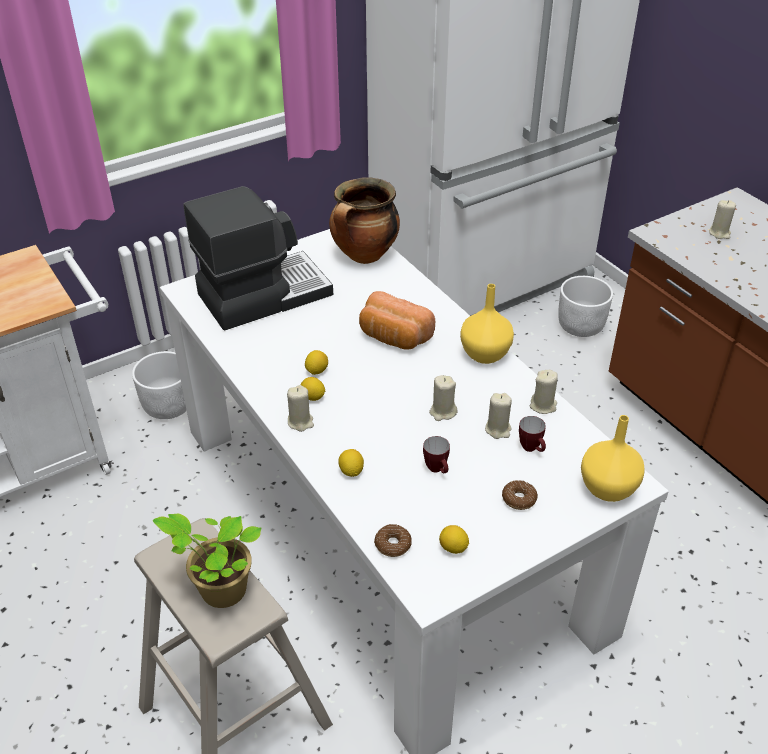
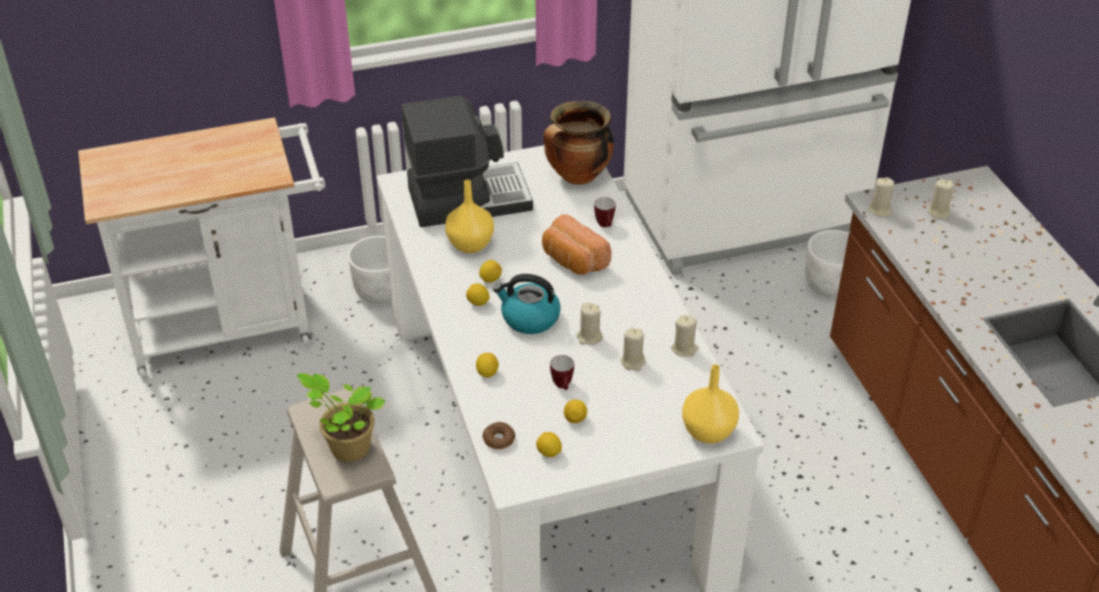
camera: 15 degrees right, 0 degrees up
(300, 422) = (459, 322): beige candle -> beige candle (880, 210)
(373, 404) = (529, 318): none -> kettle
(465, 503) = (575, 419): none -> lemon
(486, 354) = (653, 292): yellow vase -> yellow vase (471, 245)
(519, 499) = (624, 425): donut -> none
(532, 449) = (656, 385): mug -> mug (605, 226)

